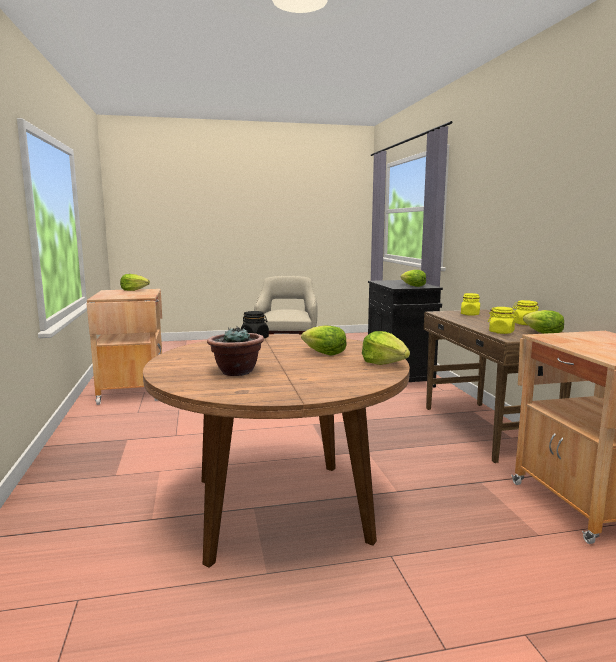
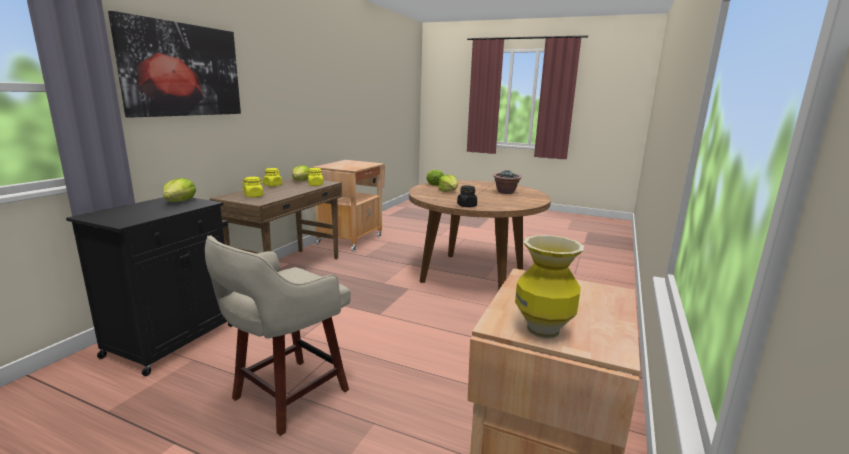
camera: 145 degrees left, 5 degrees up
(134, 290) = (543, 330): lettuce -> vase
(489, 185) = (182, 70): none -> picture

